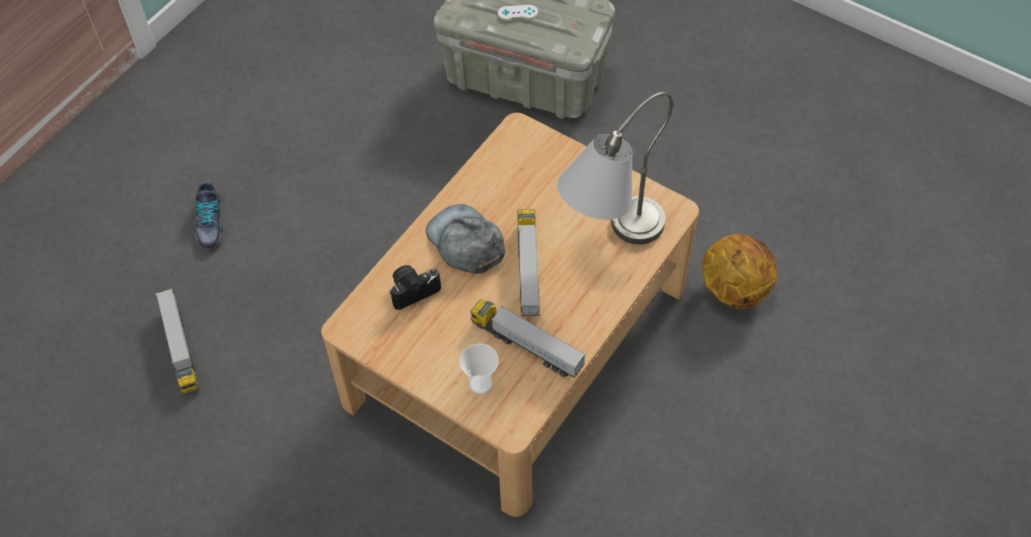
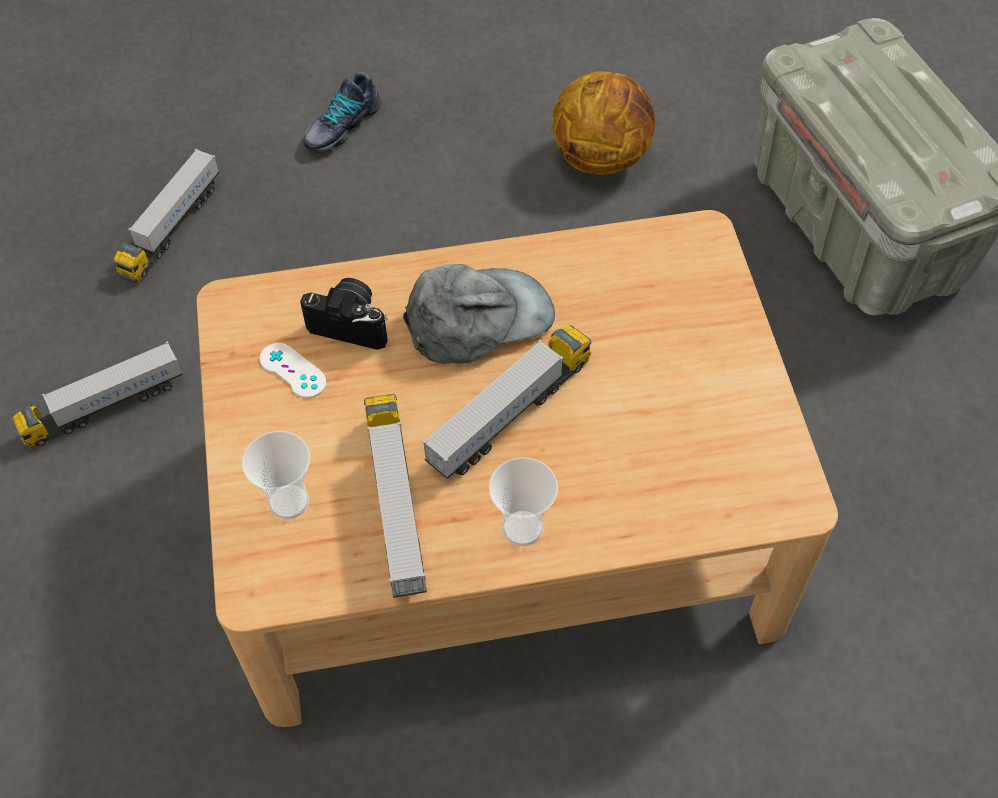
camera: 45 degrees right, 0 degrees up
(260, 462) = (104, 408): none -> toy truck
(466, 242) = (478, 318): grey cap -> grey cap turned 60 degrees clockwise
(517, 12) = (882, 111): white game controller -> white game controller (293, 370)
(587, 310) = (522, 528): none -> cup
(609, 241) = (656, 464): grey table lamp -> none
(734, 289) = (851, 697): basketball -> basketball (601, 157)

